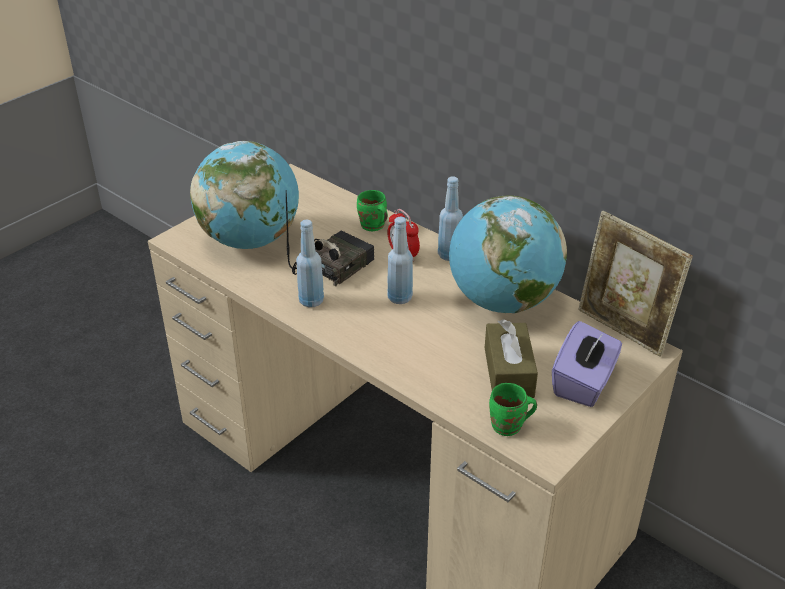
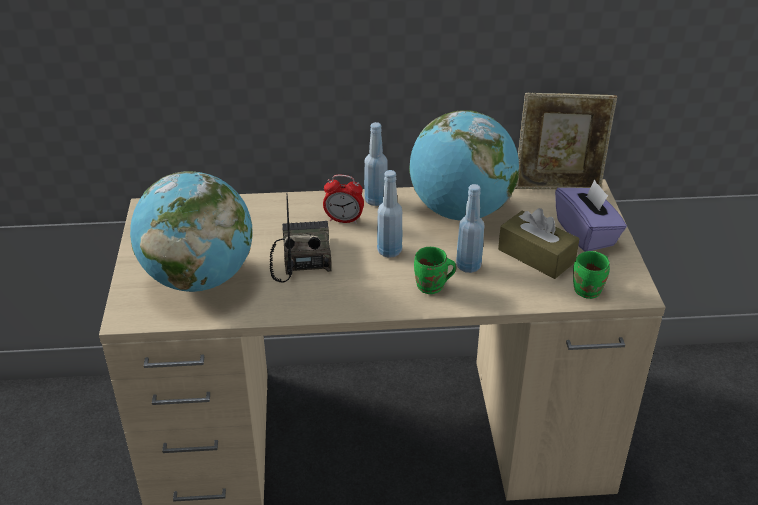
camera: 45 degrees left, 0 degrees up
(311, 301) = (328, 294): blue bottle -> blue bottle (468, 266)
(372, 227) = (285, 211): green mug -> green mug (432, 287)

